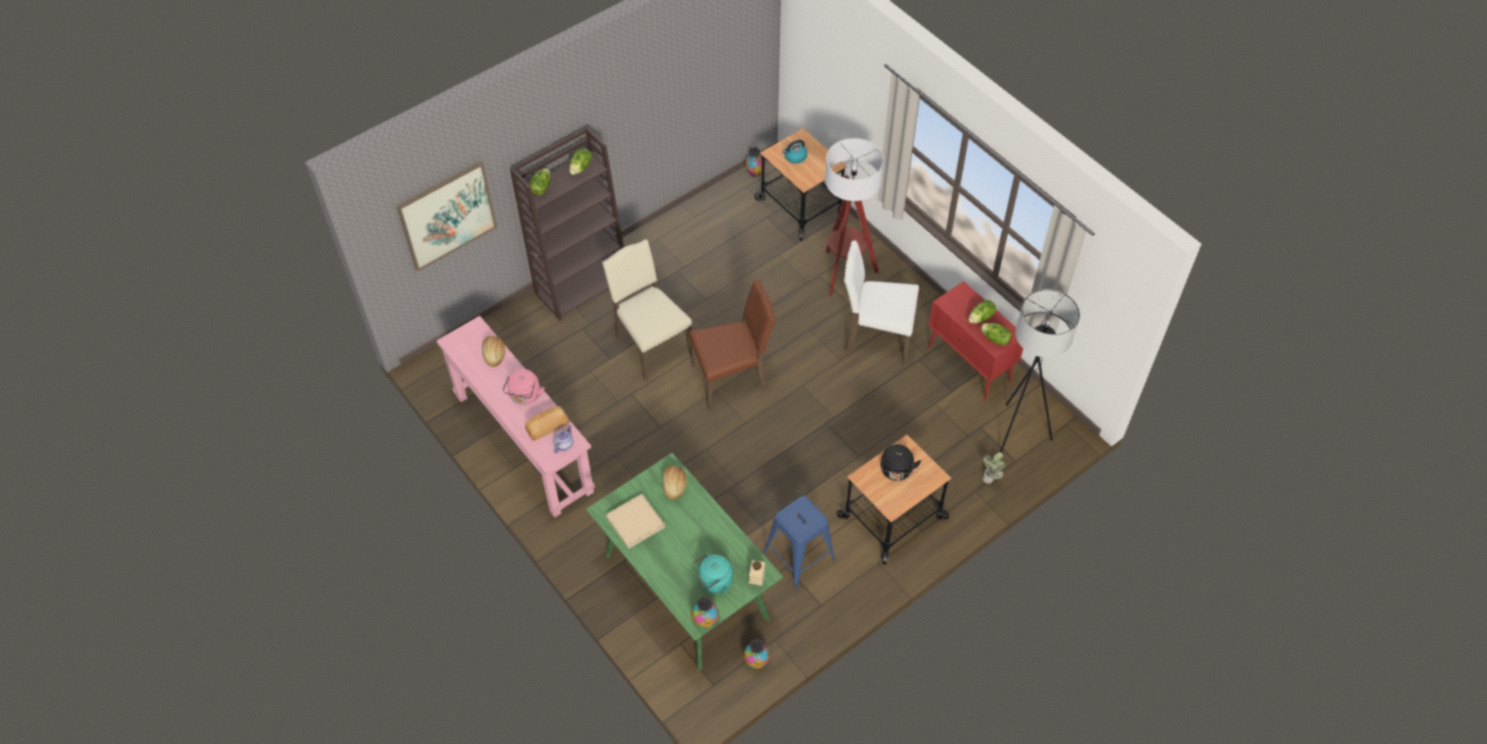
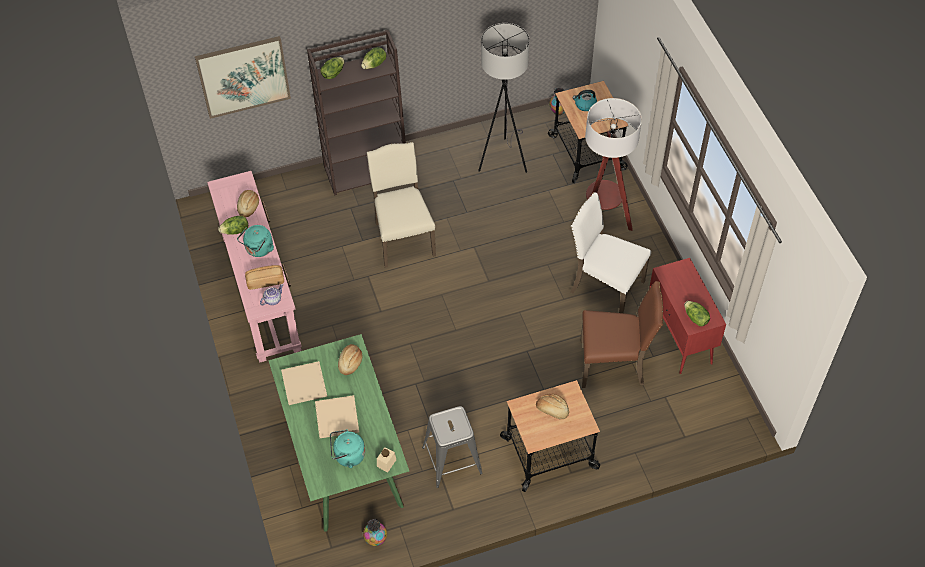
camera: 20 degrees right, 0 degrees up
(525, 396) = (258, 250): pink kettle -> turquoise kettle
(685, 546) = (337, 418): none -> beige tray
(705, 621) = (326, 487): vase -> none
(732, 378) = (460, 287): brown chair -> brown chair (613, 364)
(798, 556) = (451, 460): blue stool -> grey stool
(896, 471) = (552, 410): black kettle -> bread
(981, 318) = (691, 295): lettuce -> lettuce (235, 231)
(990, 477) = (654, 444): potted plant -> none
(1016, 429) = (698, 408): grey floor lamp -> grey floor lamp (503, 157)

